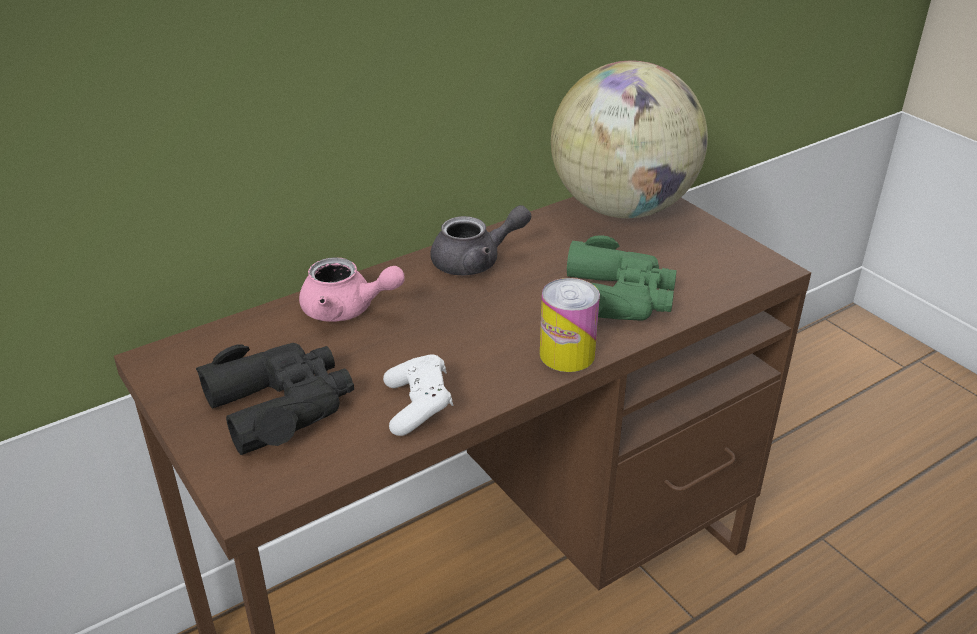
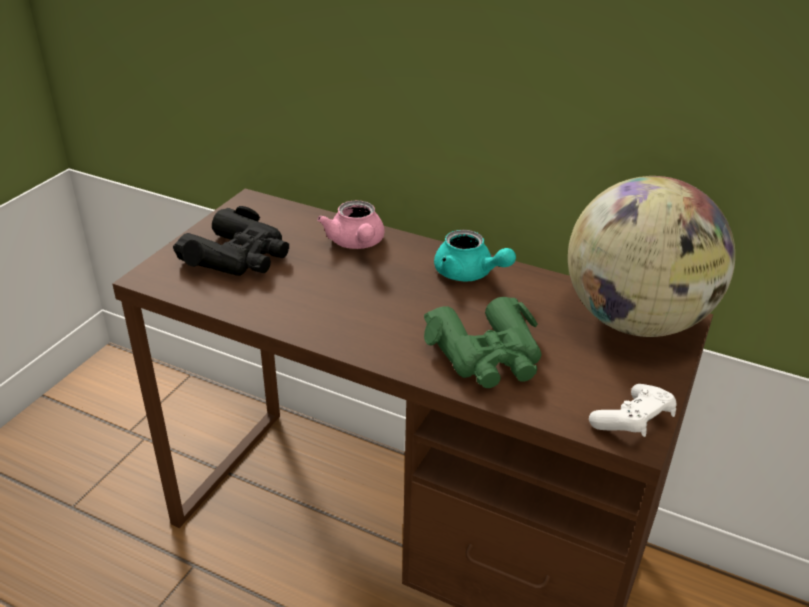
camera: 60 degrees right, 0 degrees up
(418, 406) = (273, 307): white game controller -> white game controller (633, 423)
(476, 261) = (469, 274): grey teapot -> turquoise teapot
(567, 354) = (386, 353): can -> none

